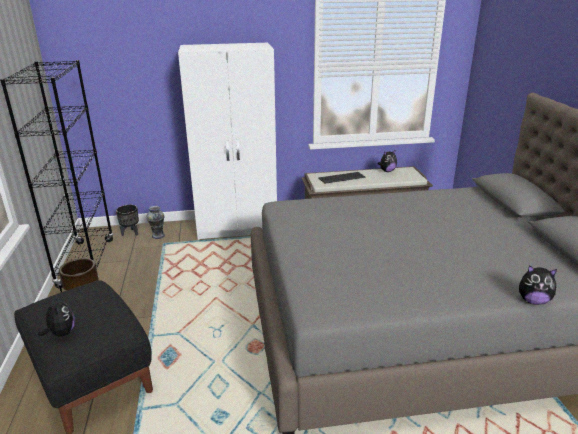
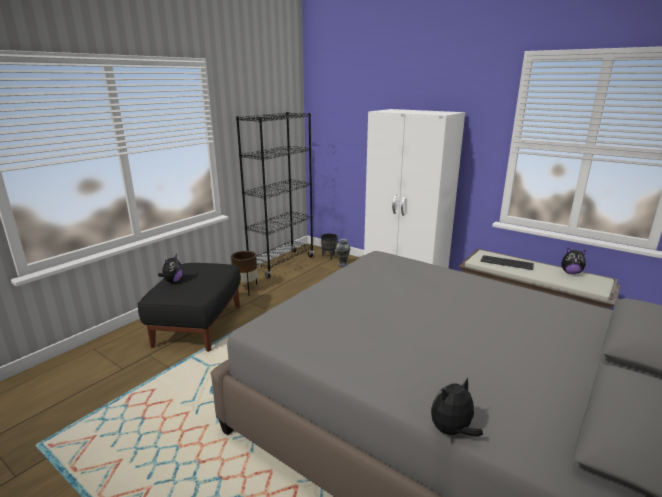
camera: 45 degrees right, 5 degrees down
(533, 301) = (452, 431): plush toy -> plush toy turned 90 degrees clockwise

